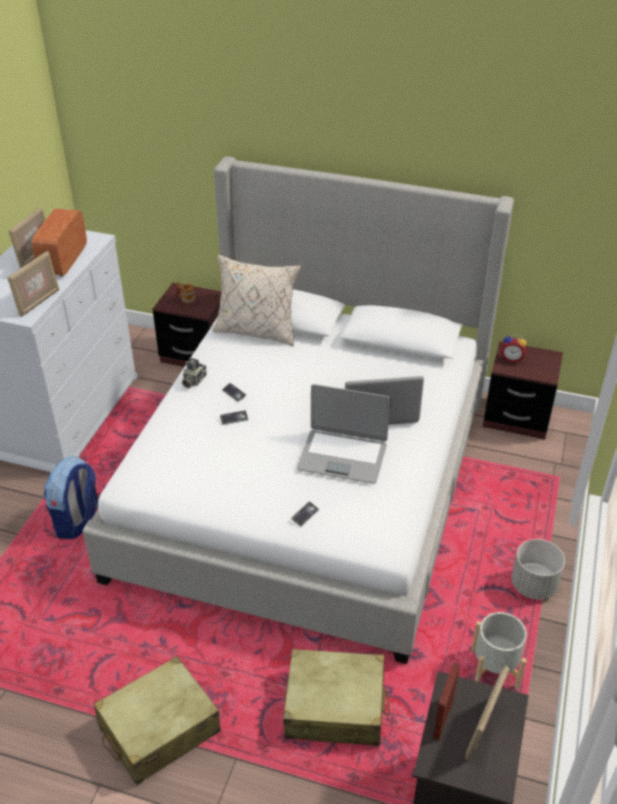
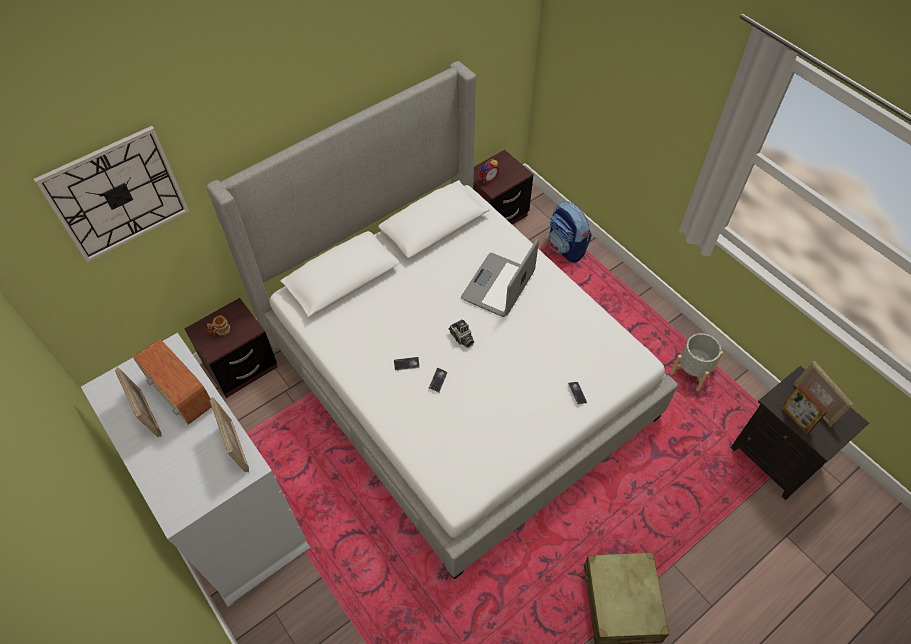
camera: 55 degrees left, 15 degrees up
(77, 521) = (372, 562): backpack -> backpack (566, 248)
(159, 118) = (117, 195): none -> wall clock
(193, 381) = (365, 384): camera -> camera (461, 338)
(257, 331) = (339, 305): beige pillow -> none
(335, 707) = (668, 479): beige suitcase -> none
(342, 456) = (533, 336): laptop -> none
(534, 585) = (642, 308): grey planter -> none

